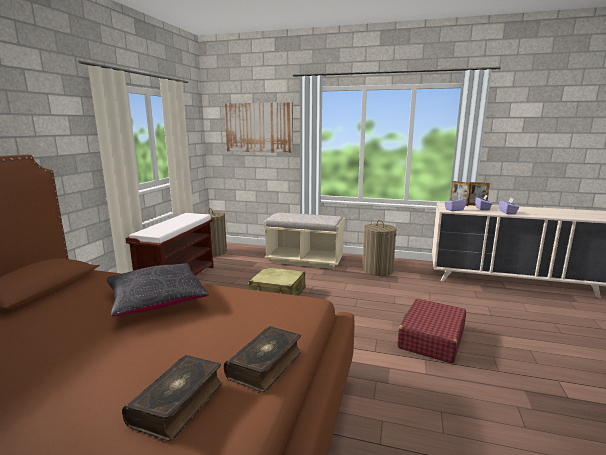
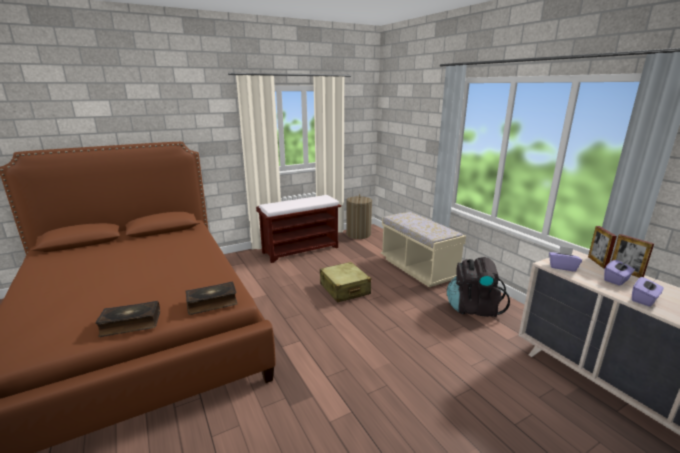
camera: 45 degrees right, 5 degrees up
(157, 300) = (181, 258): black pillow -> none
(178, 403) = (70, 318): book -> book (212, 303)
(259, 127) = (413, 120): picture -> none
(377, 270) = (473, 308): laundry basket -> black backpack
(431, 339) = (392, 400): red suitcase -> none

